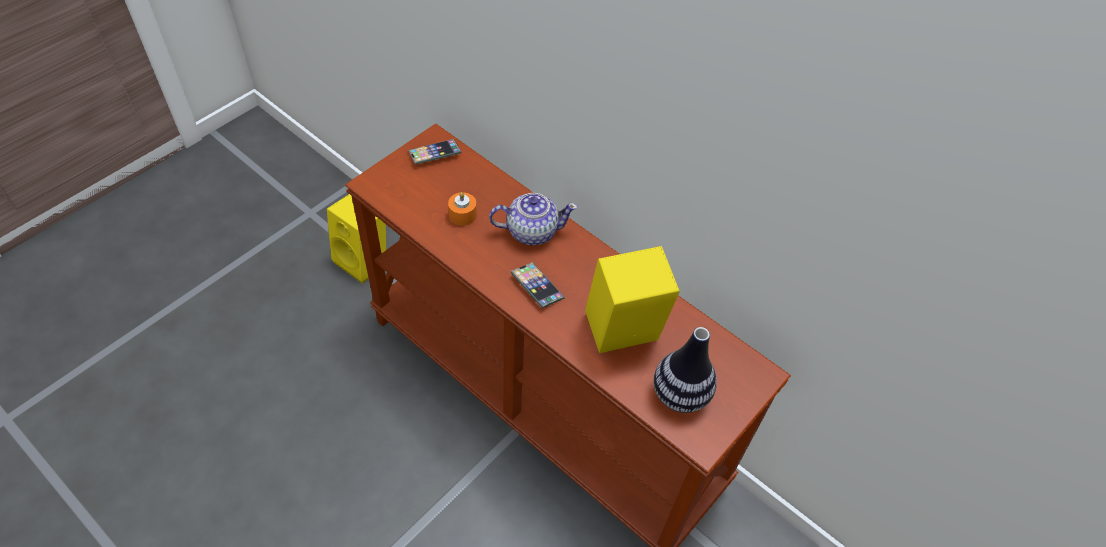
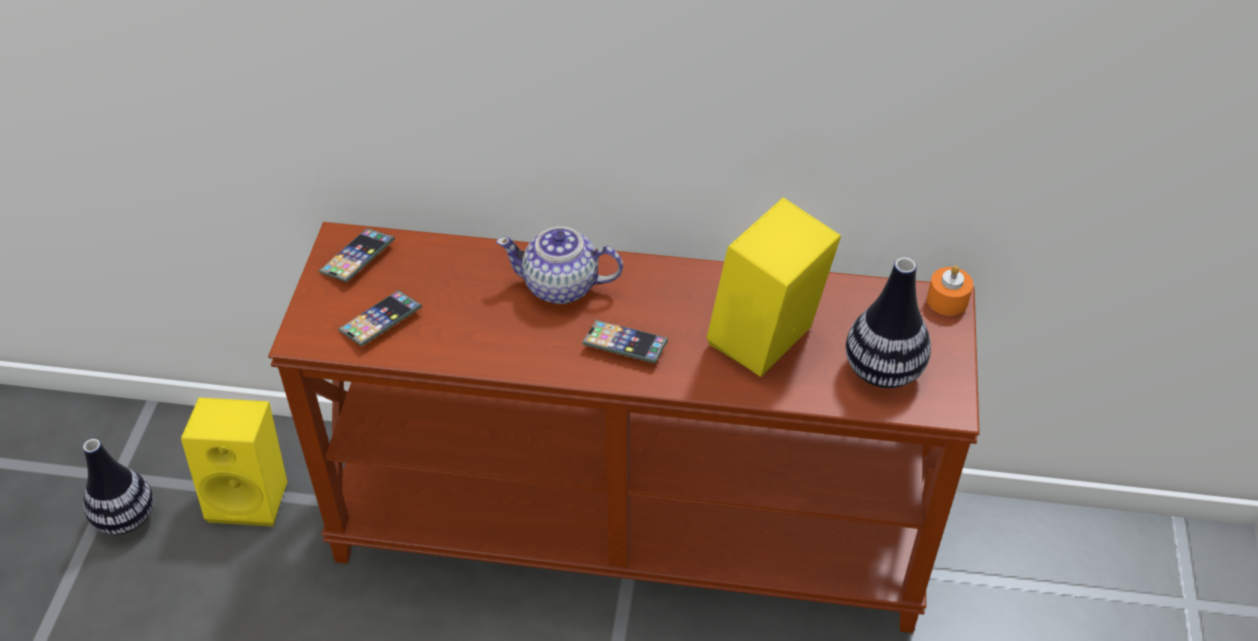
camera: 30 degrees left, 5 degrees down
(298, 237) = (126, 518): none -> vase
(416, 197) = (381, 322): none -> phone
(462, 215) = (459, 311): orange candle -> orange candle (947, 300)
(531, 231) = (562, 286): teapot -> teapot turned 135 degrees counterclockwise

